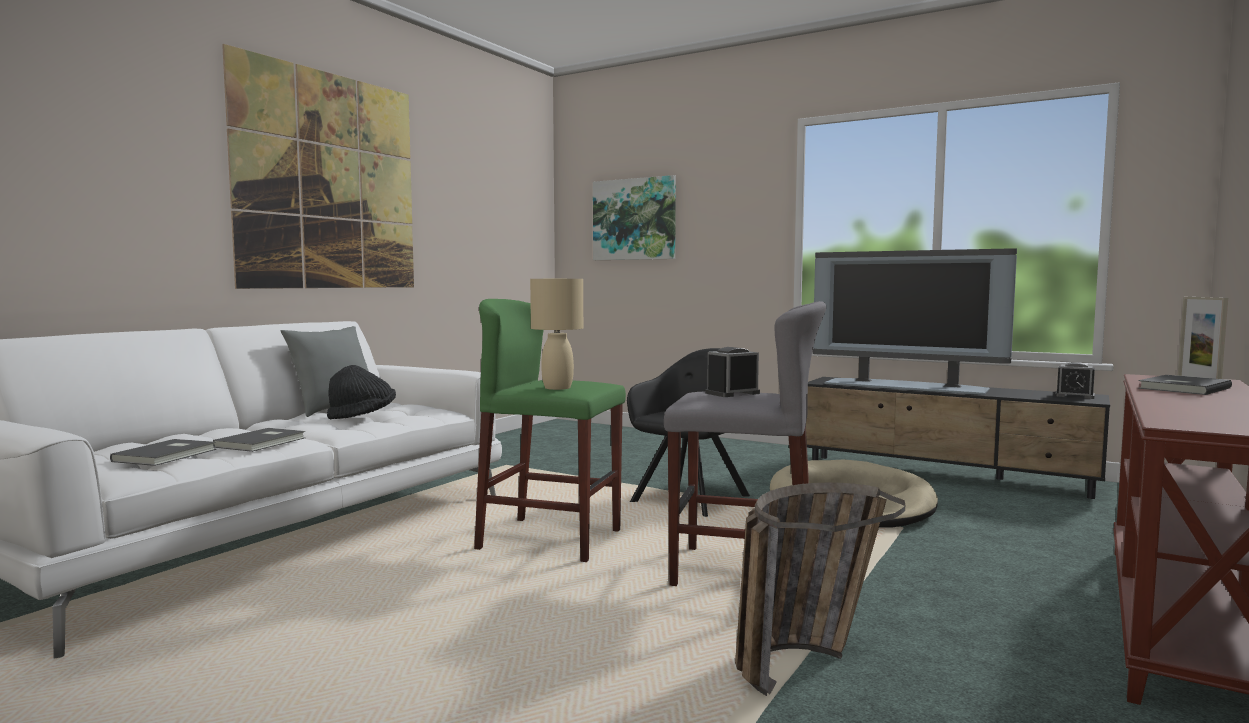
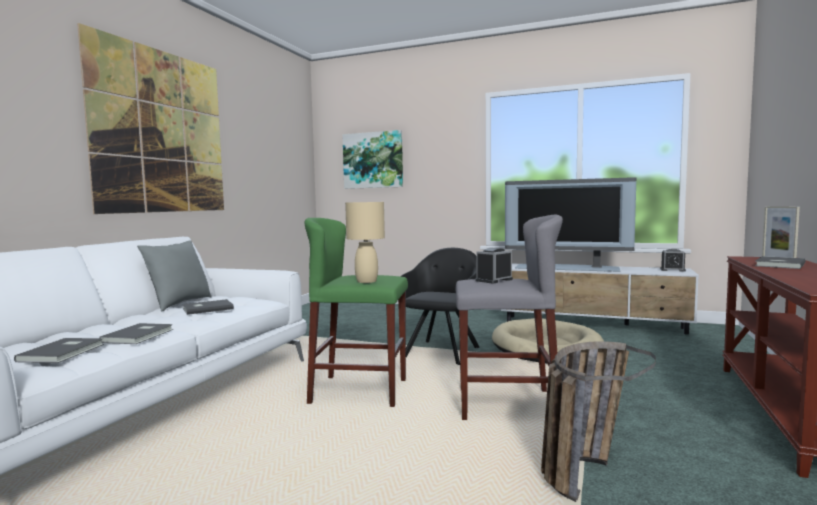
camera: 10 degrees left, 0 degrees up
(362, 416) = (207, 308): black hat -> grey book
(945, 476) = (593, 325): black tv stand -> white tv stand

